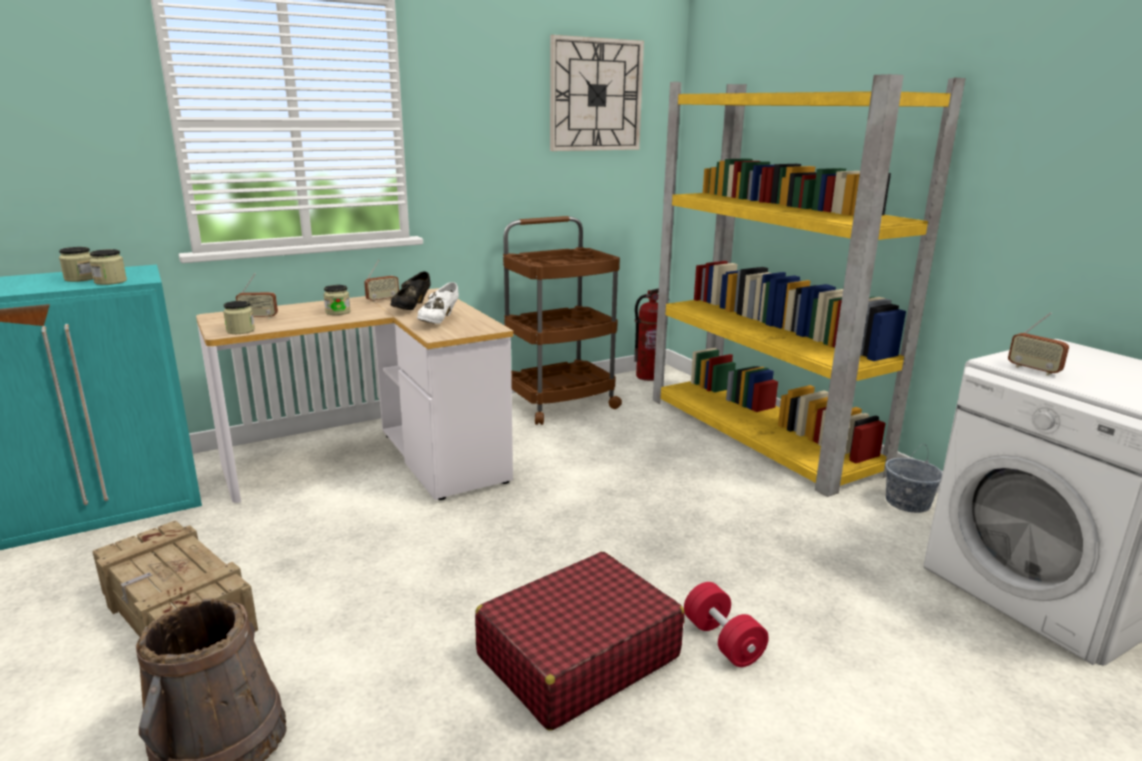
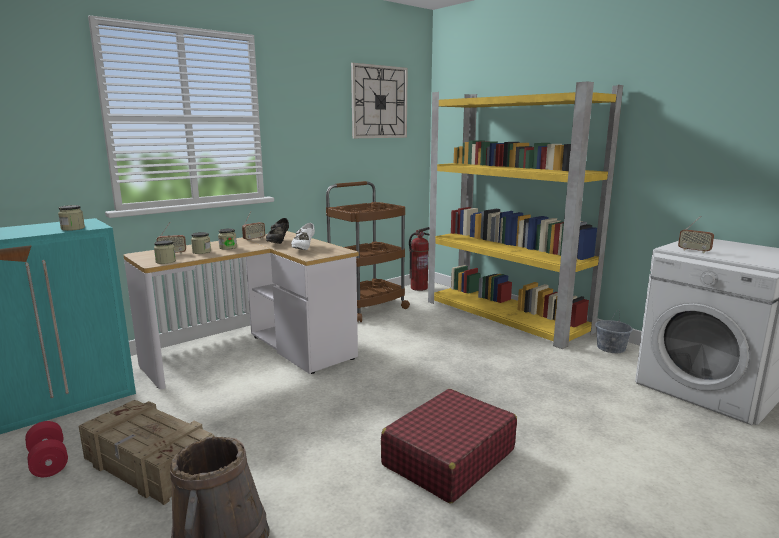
camera: 10 degrees left, 5 degrees down
(80, 279) = (47, 228): jar -> jar (201, 252)
(722, 641) = (536, 437): red dumbbell -> red dumbbell (48, 462)

